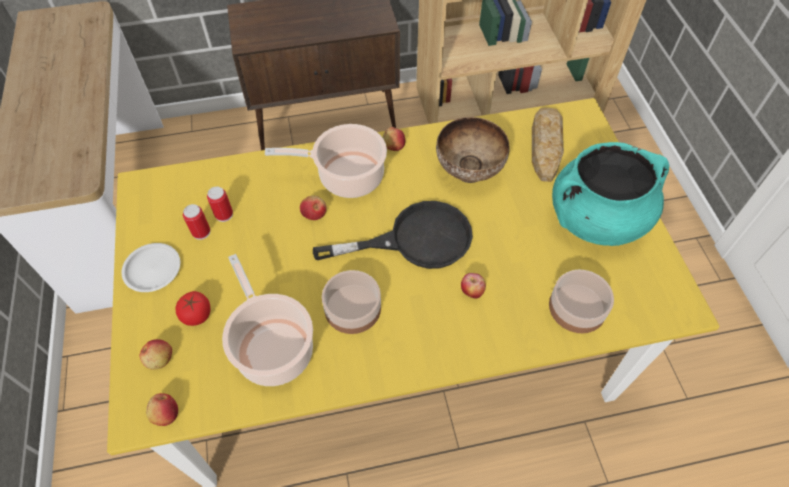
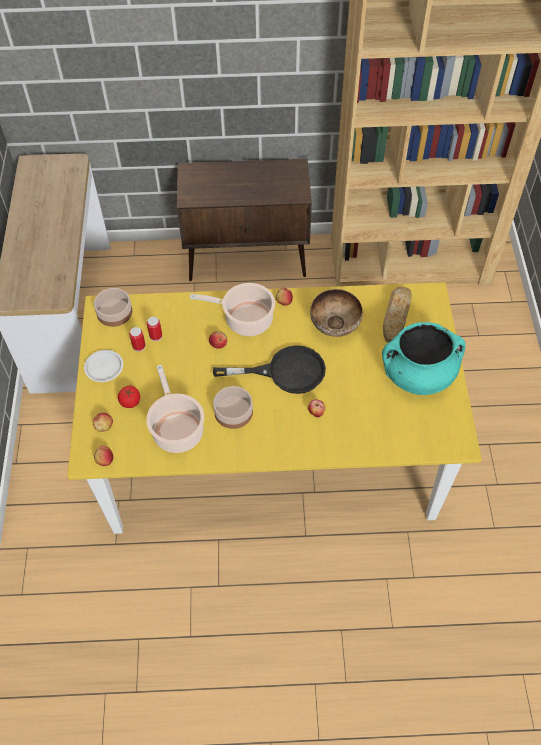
camera: 10 degrees right, 0 degrees up
(576, 308) = (385, 433): bowl -> bowl (114, 312)

